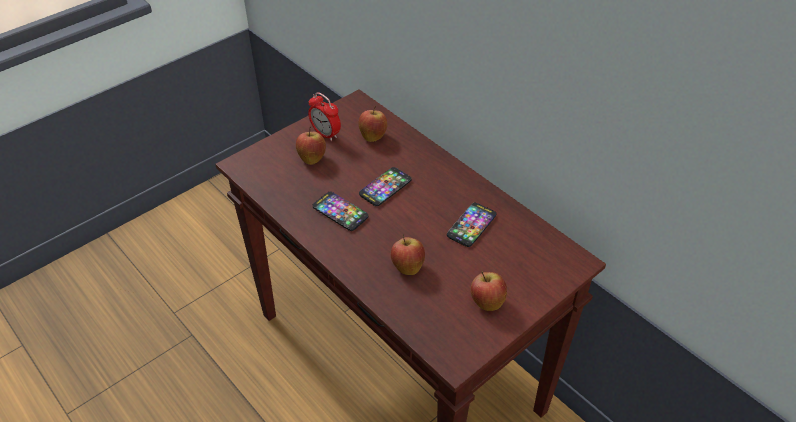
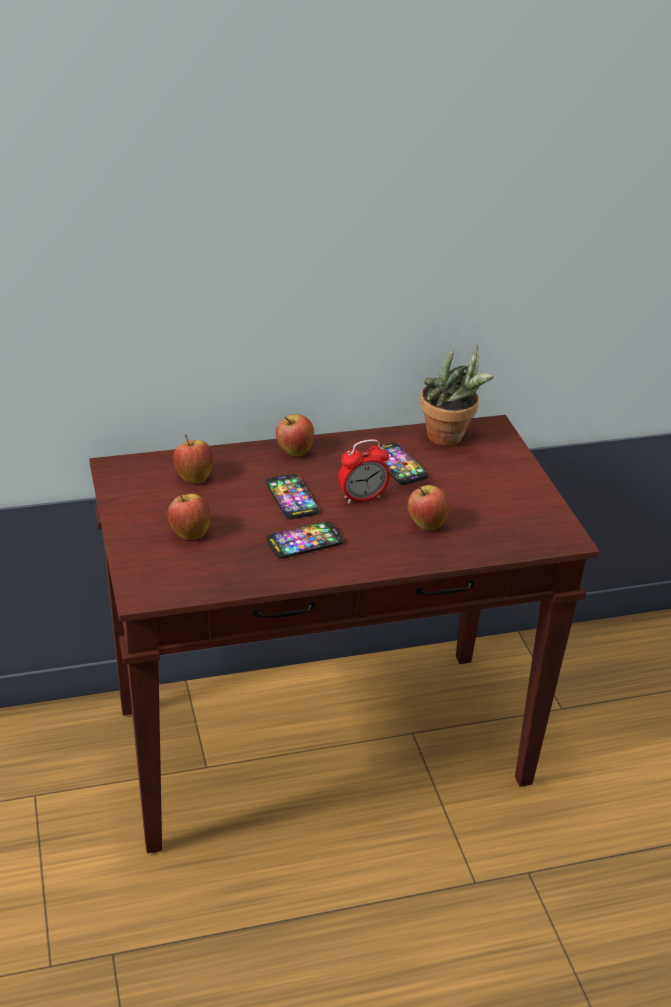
camera: 65 degrees left, 10 degrees down
(325, 134) = (153, 509): alarm clock -> alarm clock (362, 498)
(486, 302) = (508, 494): apple -> apple (294, 451)
(535, 242) = (450, 438): none -> potted plant

